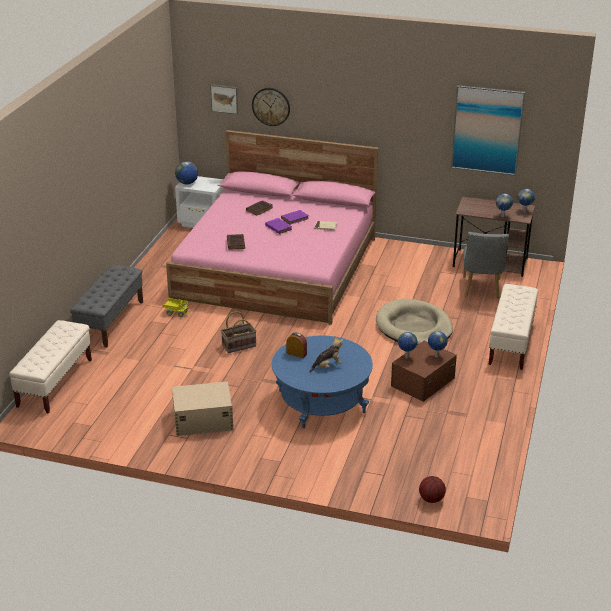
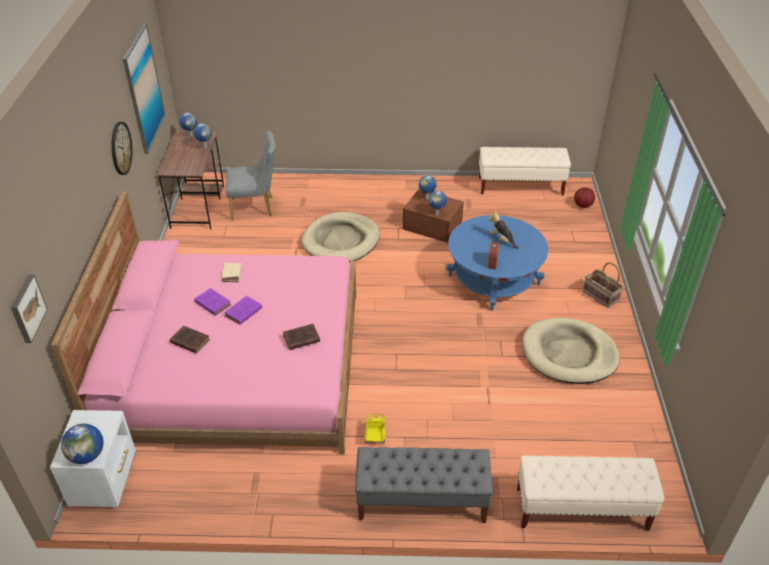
camera: 105 degrees left, 10 degrees up
(202, 420) = (569, 354): beige storage box -> beige dog bed
(239, 345) = (425, 358): basket -> basket (600, 296)
(271, 106) = (56, 257): wall clock -> wall clock (120, 148)
(511, 343) = (348, 185): beige bench -> beige bench (520, 186)

